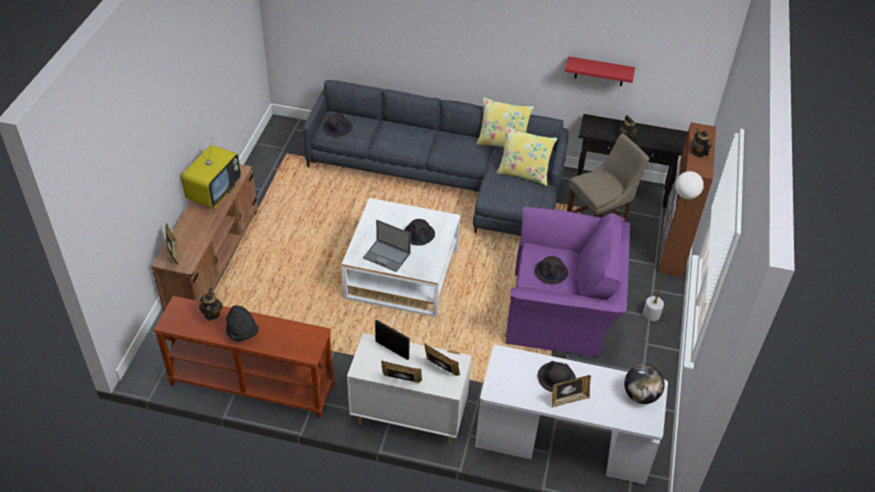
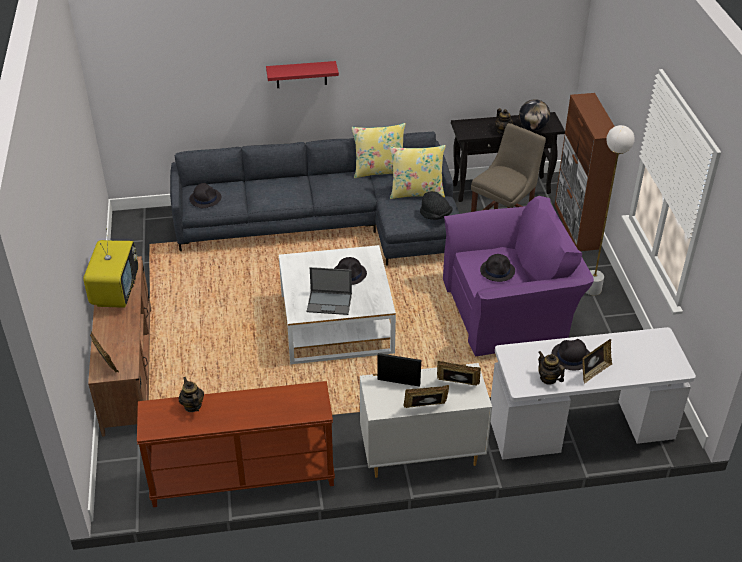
camera: 20 degrees left, 5 degrees down
(242, 332) = (236, 413): black hat -> black hat (435, 215)
(599, 71) = (461, 72): red shelf -> red shelf (301, 74)
(640, 395) = (655, 347): globe -> globe (533, 128)
(698, 152) = (594, 118): teapot -> teapot (548, 378)

